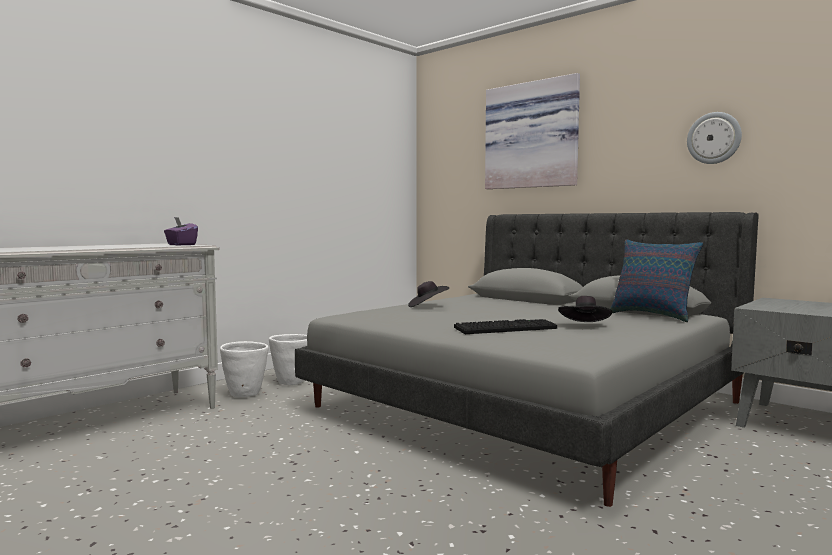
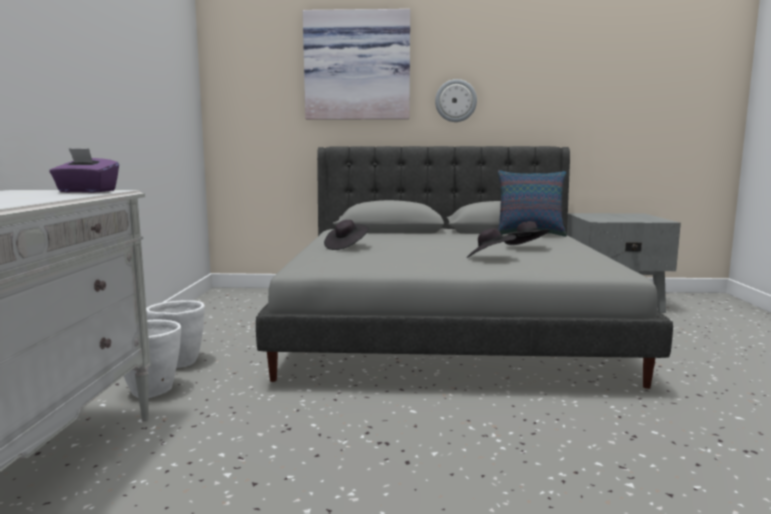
camera: 40 degrees left, 5 degrees up
(505, 328) = (489, 258): keyboard -> black hat
(714, 138) = (529, 84): wall clock -> wall clock (456, 100)

